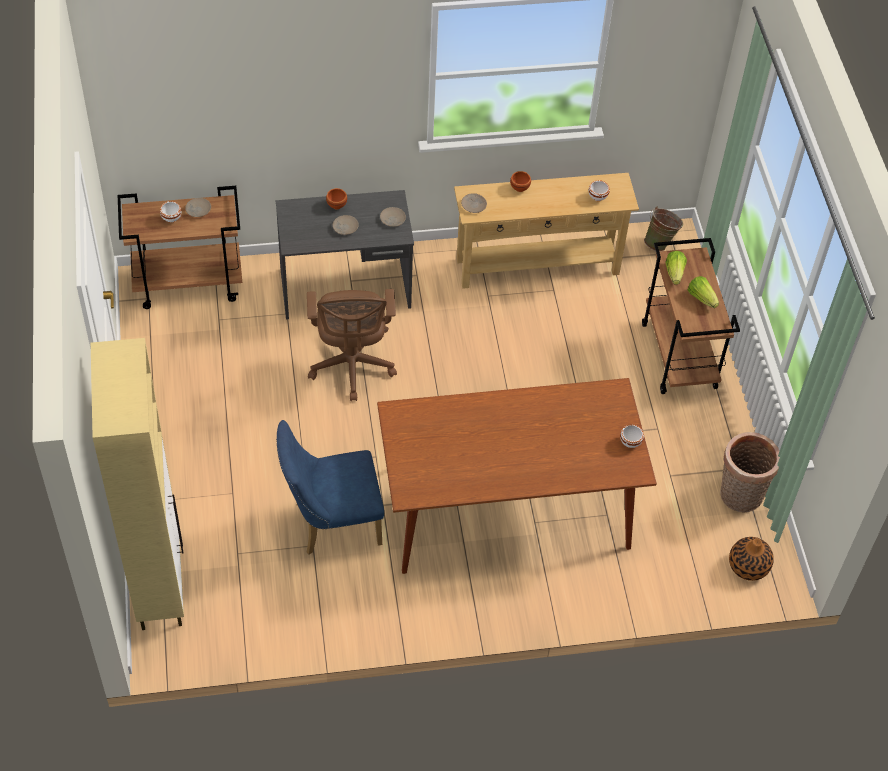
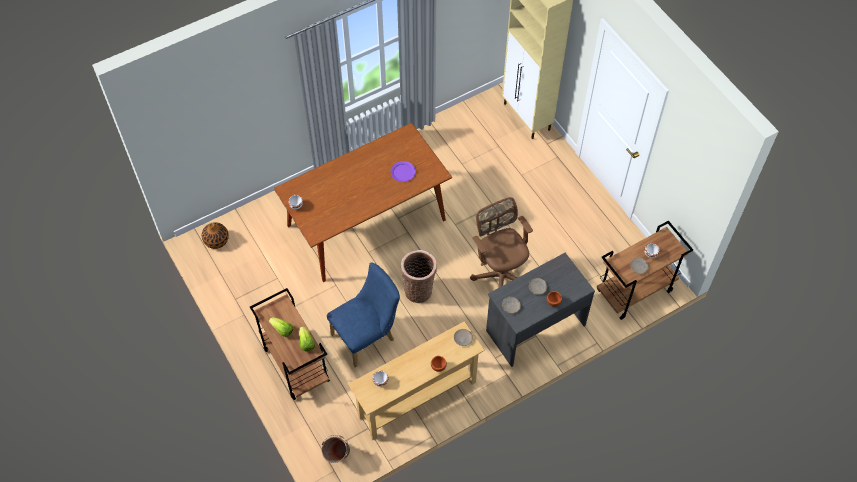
camera: 160 degrees right, 5 degrees up
(331, 523) = (459, 179): blue chair -> blue chair (367, 336)
(446, 434) = (403, 172): none -> purple plate
(739, 497) = (231, 280): basket -> basket (419, 289)

